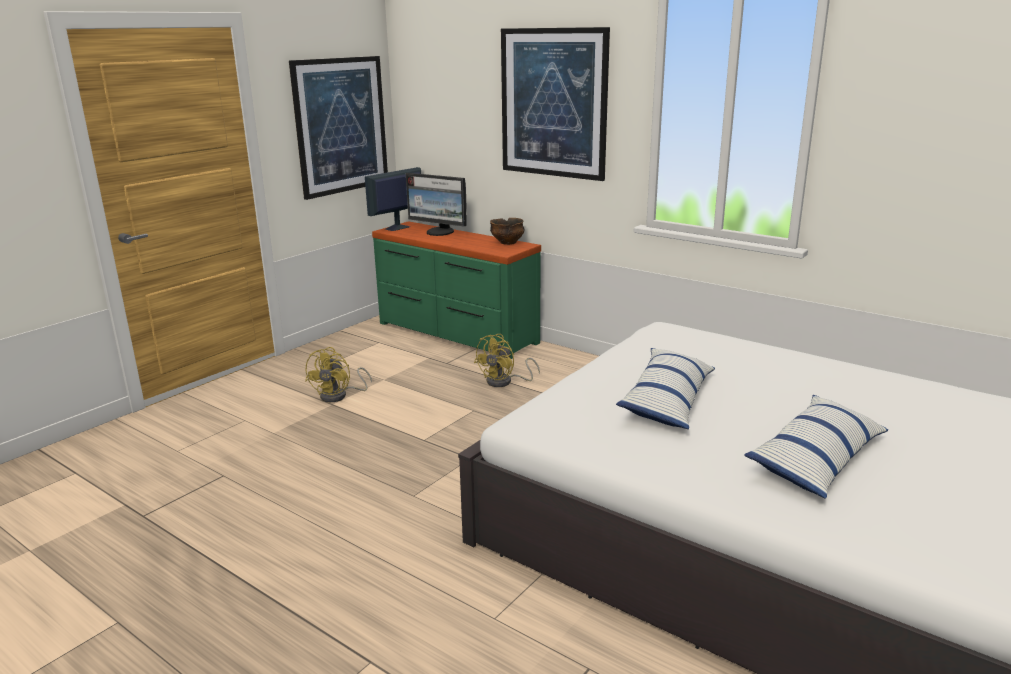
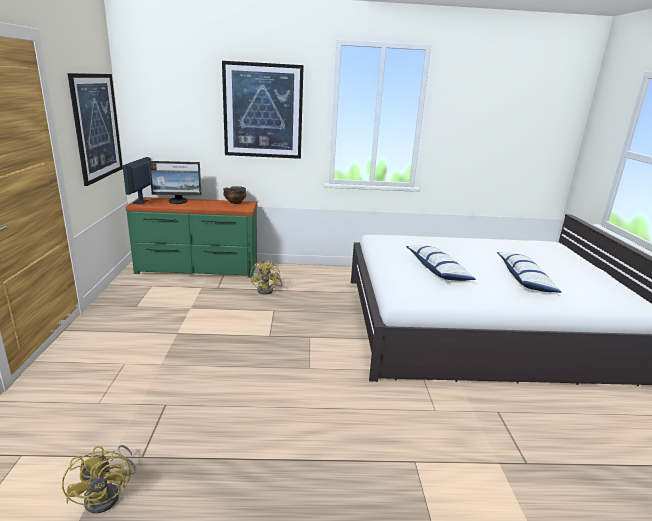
camera: 40 degrees left, 0 degrees up
(339, 396) = (174, 326): yellow fan -> yellow fan (108, 494)

